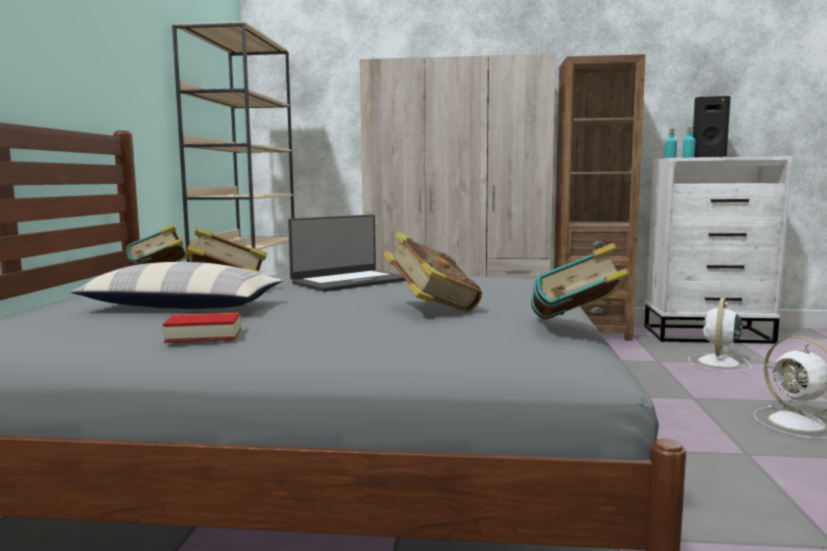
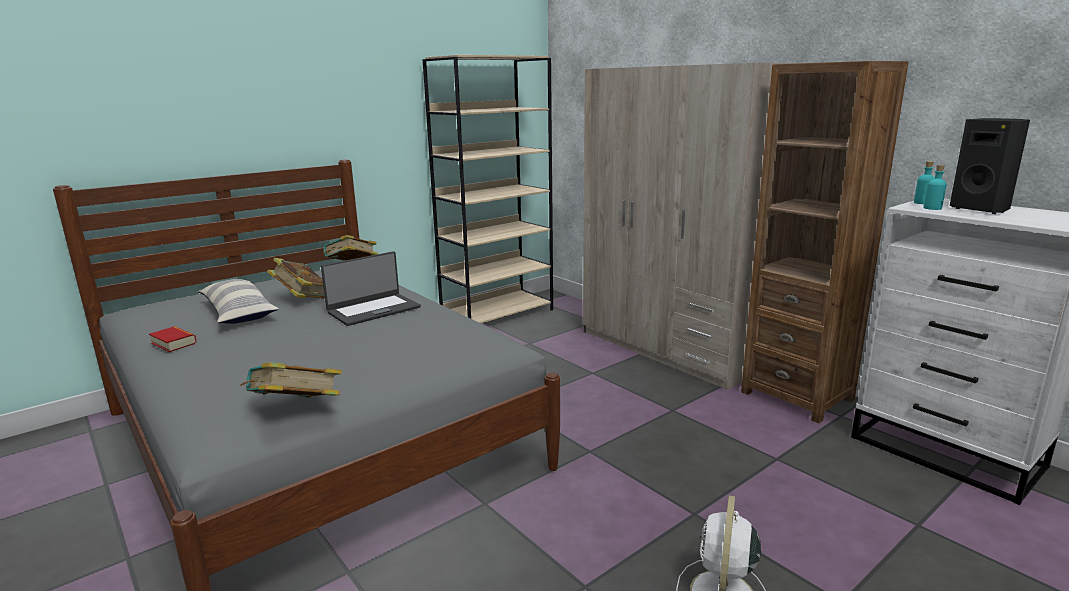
camera: 45 degrees right, 10 degrees up
(349, 281) = (373, 310): laptop -> laptop turned 45 degrees counterclockwise
(431, 309) = (302, 359): book -> none
(718, 363) = (843, 492): white fan -> none

